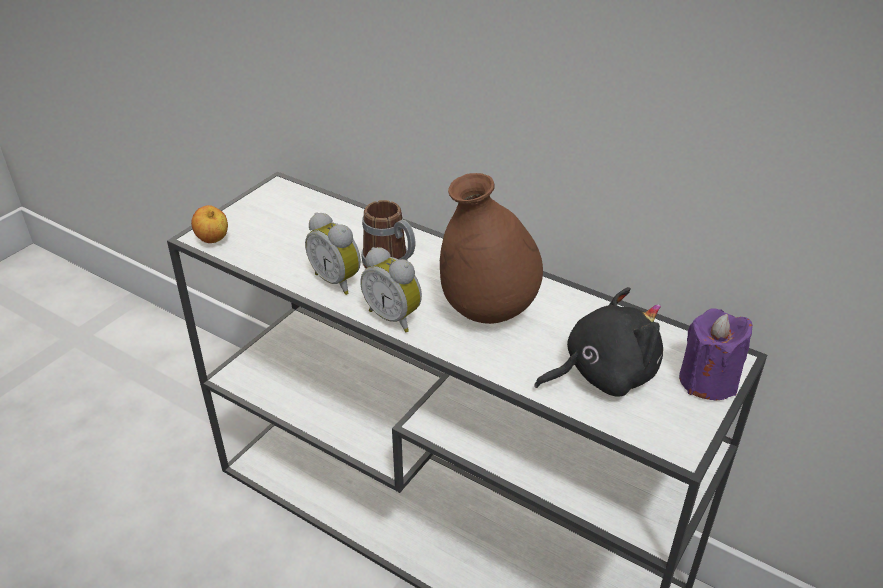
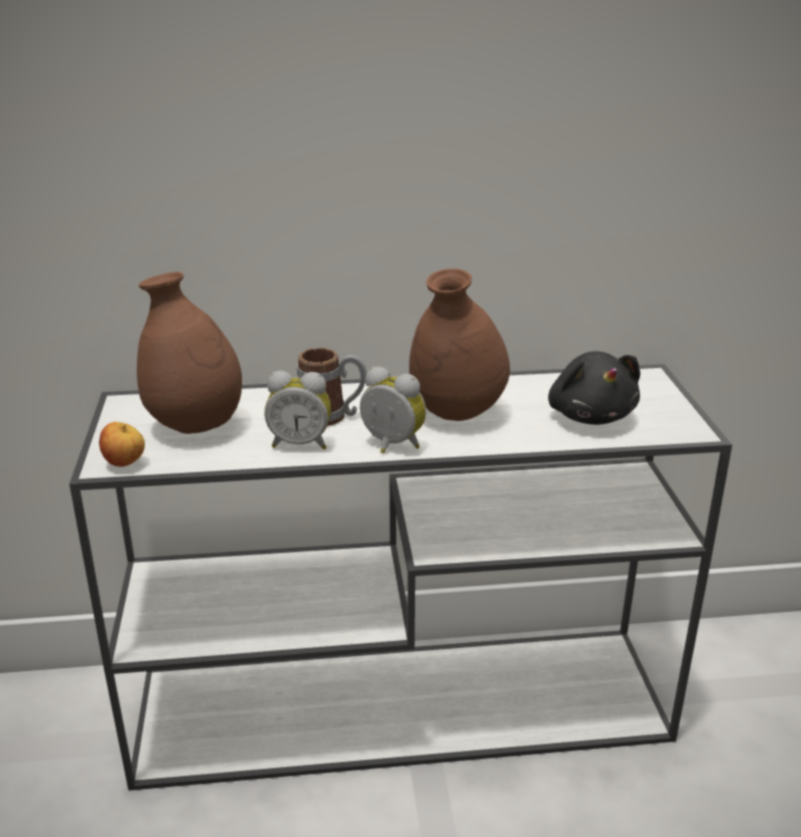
camera: 40 degrees left, 10 degrees down
(293, 230) = (195, 426): none -> brown vase
(395, 317) = (390, 446): alarm clock -> alarm clock turned 150 degrees counterclockwise
(603, 374) = (590, 415): black plush toy -> black plush toy turned 135 degrees clockwise
(708, 381) = (655, 391): purple candle -> none

